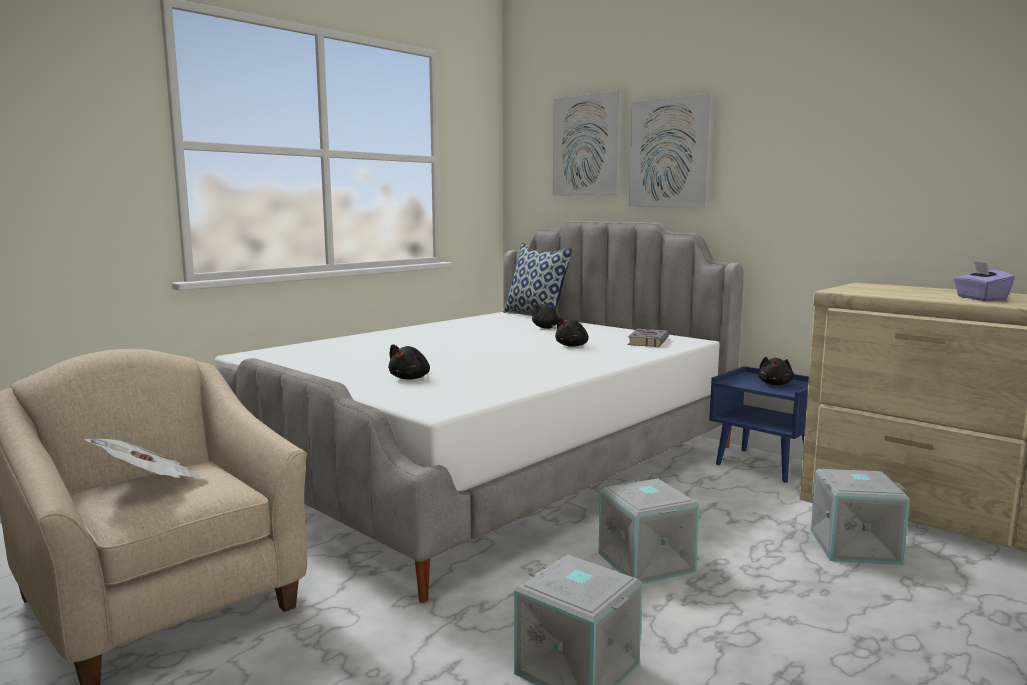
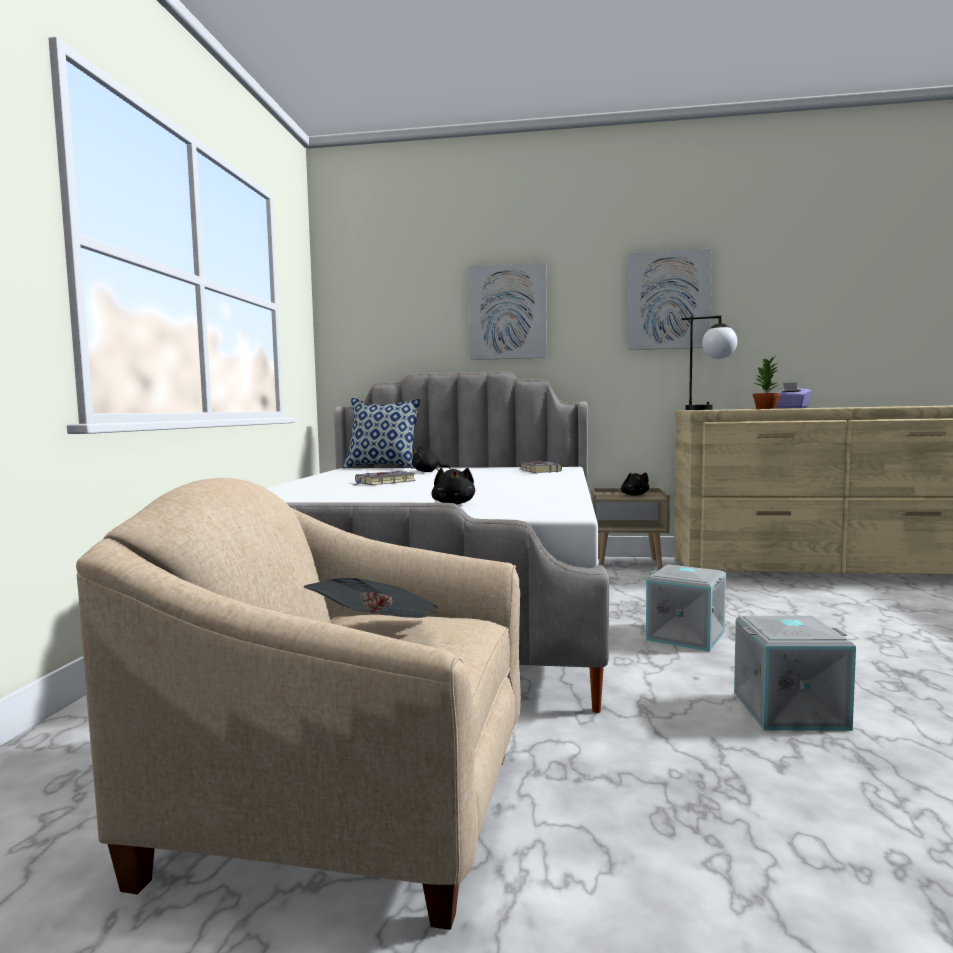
camera: 35 degrees left, 5 degrees down
(464, 338) = (384, 482): none -> grey book
(573, 346) = (496, 477): black plush toy -> none
(587, 145) = (419, 304): picture -> picture (668, 300)
(764, 465) = (628, 564): blue nightstand -> beige nightstand
(854, 546) = (767, 594): grey storage box -> none
(874, 288) = (710, 409): none -> table lamp
(929, 297) = (766, 408): none -> potted plant

